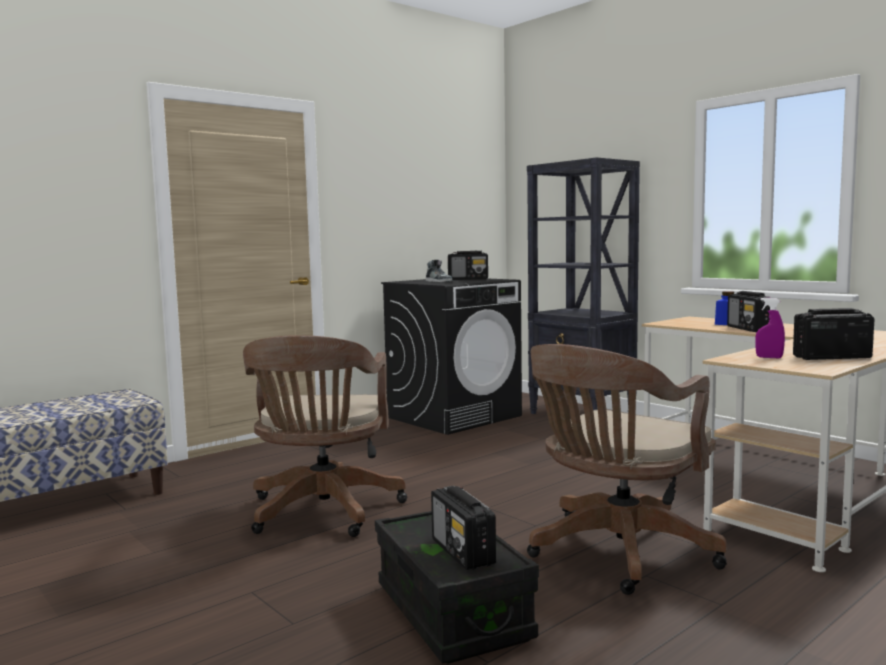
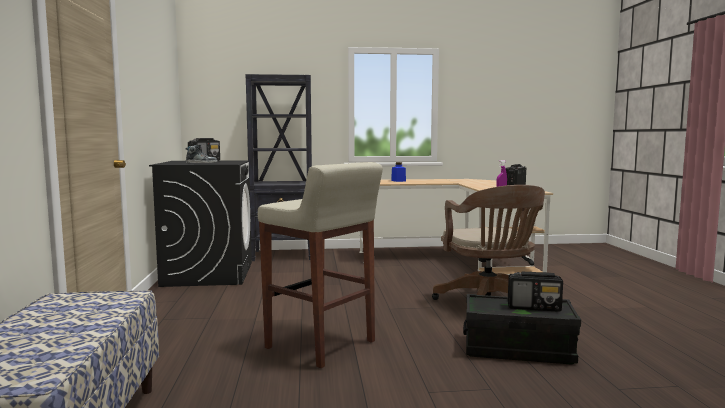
camera: 55 degrees left, 0 degrees up
(323, 513) = (321, 345): brown office chair -> beige stool
(749, 329) = (423, 182): radio -> none

